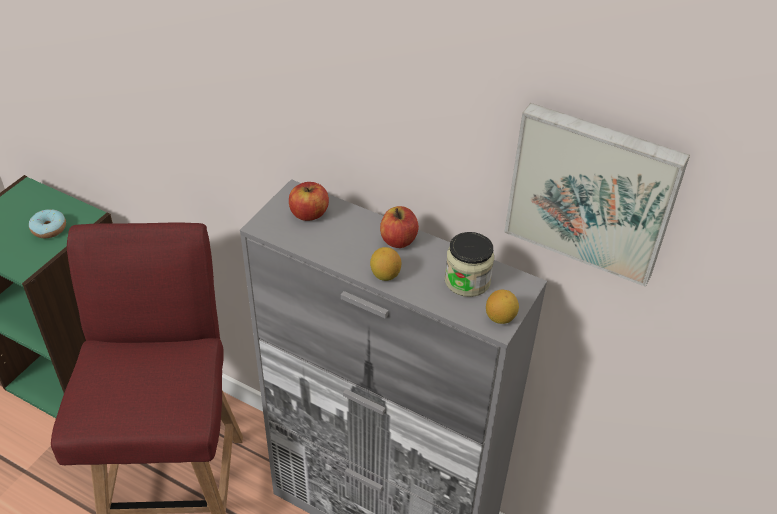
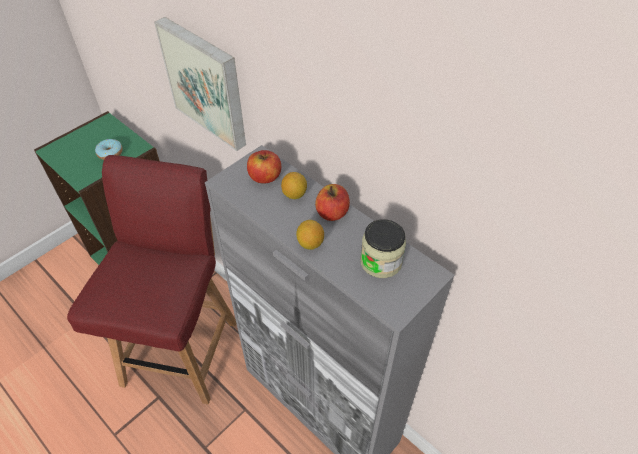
camera: 15 degrees right, 5 degrees up
(500, 317) = (400, 303): lemon -> lemon (294, 194)
(592, 191) = (506, 204): picture -> picture (206, 82)

